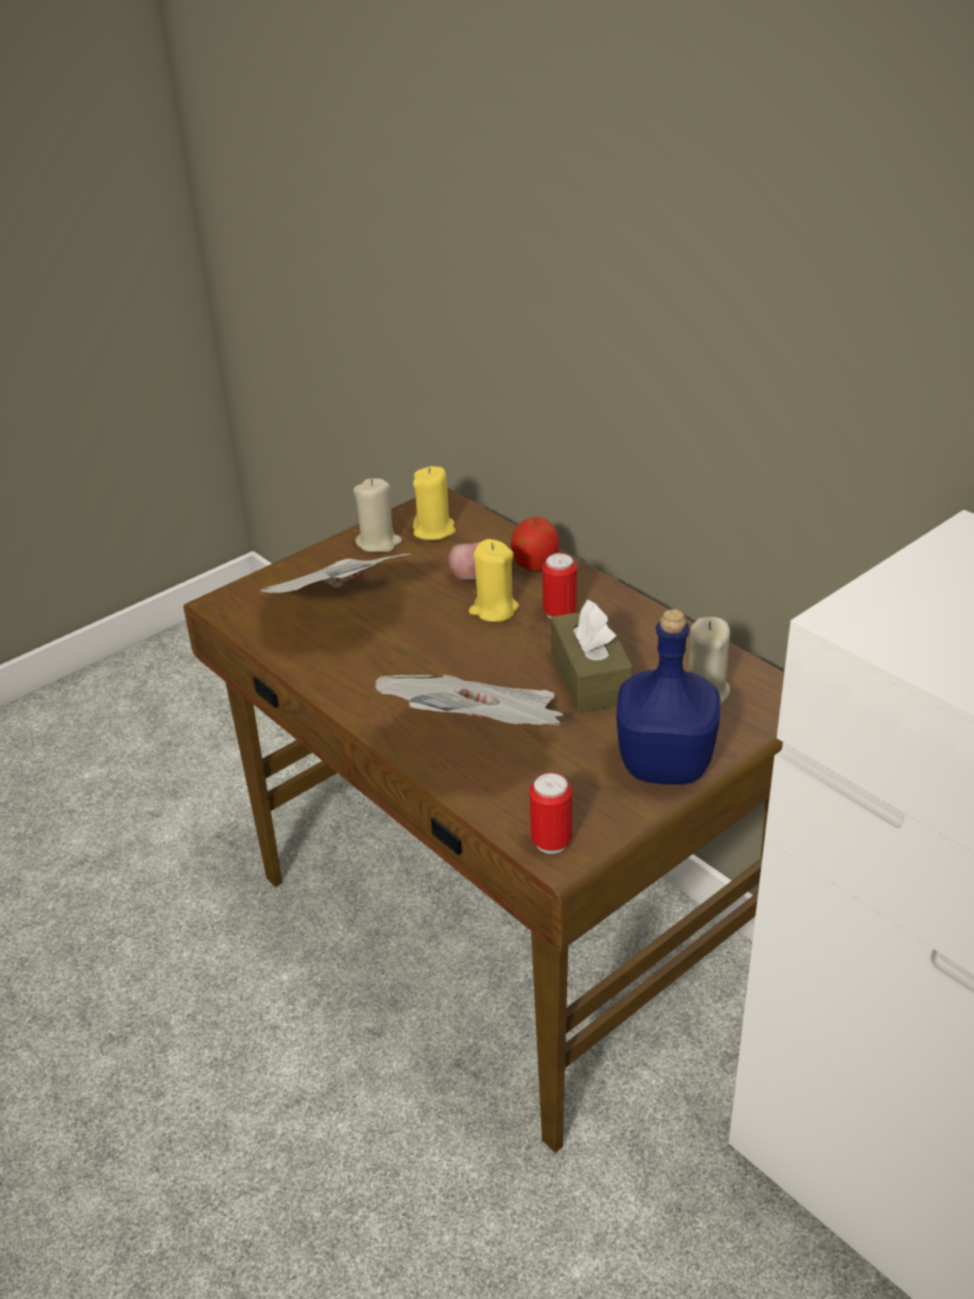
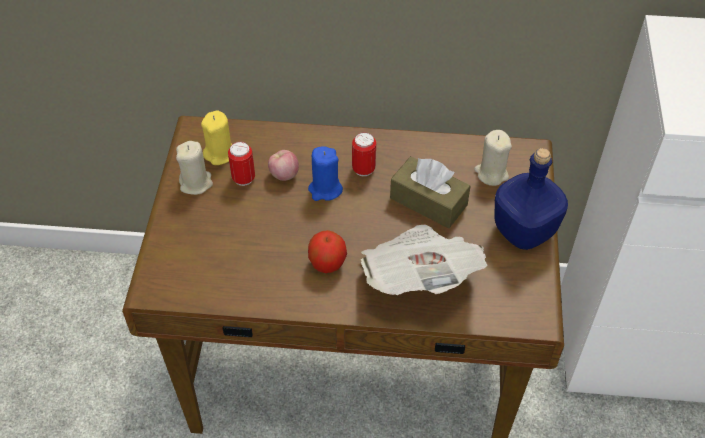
camera: 45 degrees left, 15 degrees up
(339, 608) = (233, 246): newspaper -> none
(494, 610) = (325, 189): yellow candle -> blue candle
(536, 565) = (311, 144): apple -> apple (327, 263)
(551, 842) = (526, 315): can -> can (243, 178)

